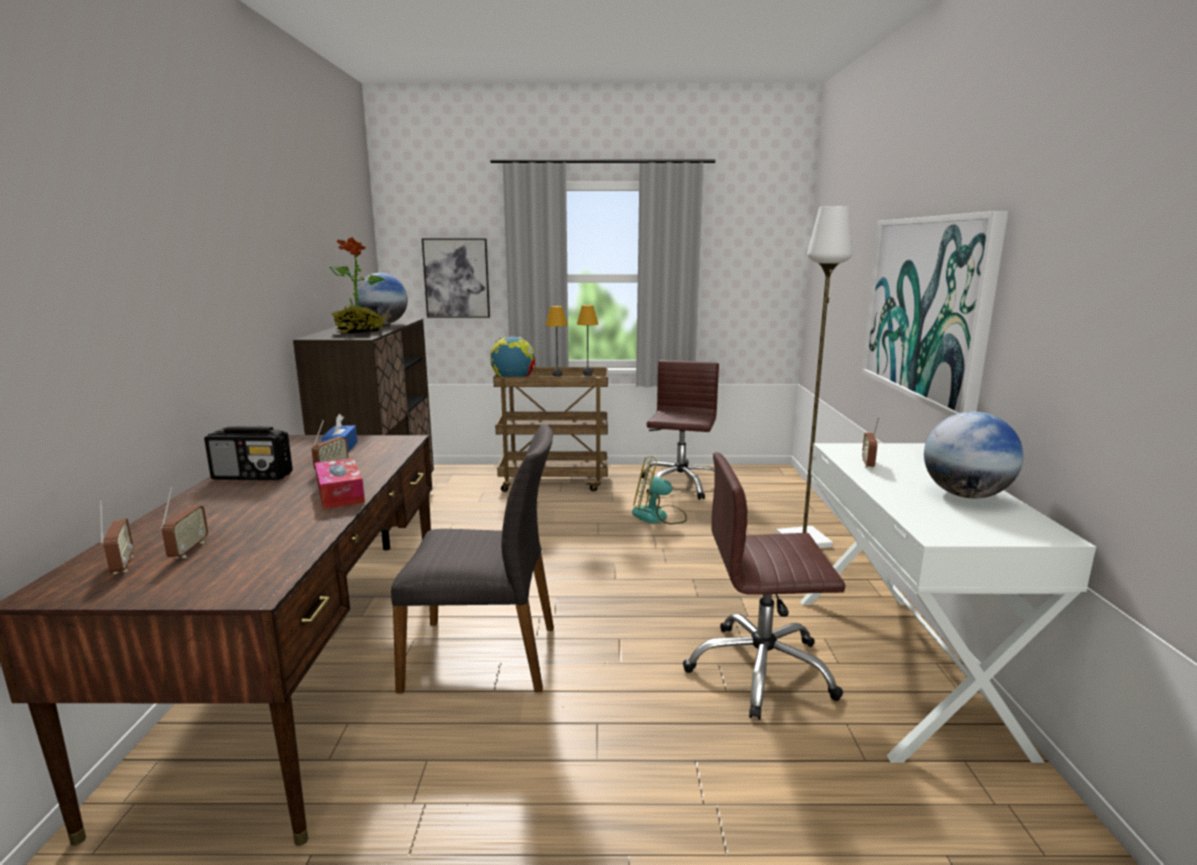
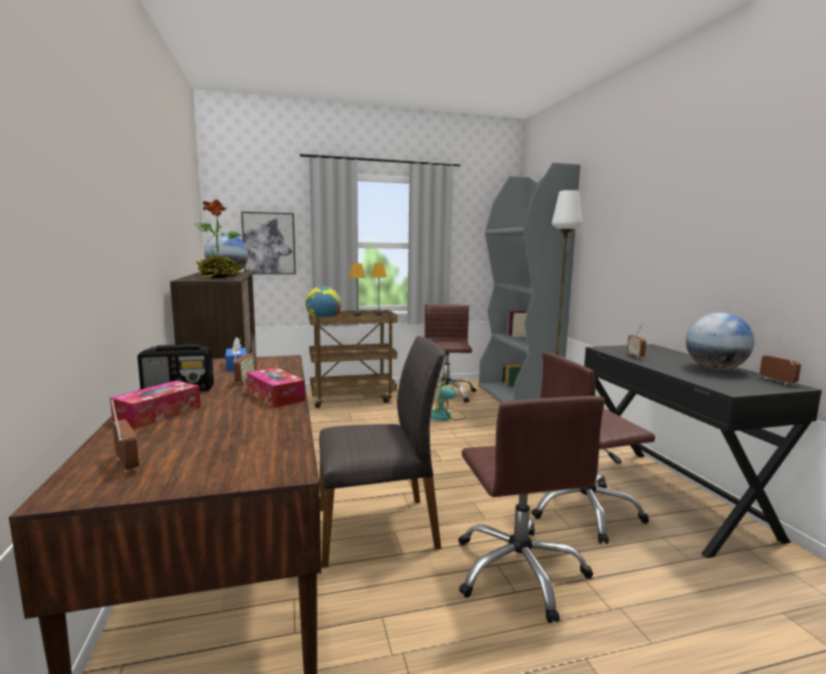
camera: 15 degrees left, 5 degrees down
(188, 550) = (182, 447): radio -> radio (777, 381)
(204, 507) = (158, 414): none -> tissue box
(619, 735) = (519, 571): none -> brown office chair
(780, 496) = (518, 397): none -> grey bookcase
(902, 667) = (668, 496): white desk -> black desk
(925, 308) = (641, 255): picture -> none

